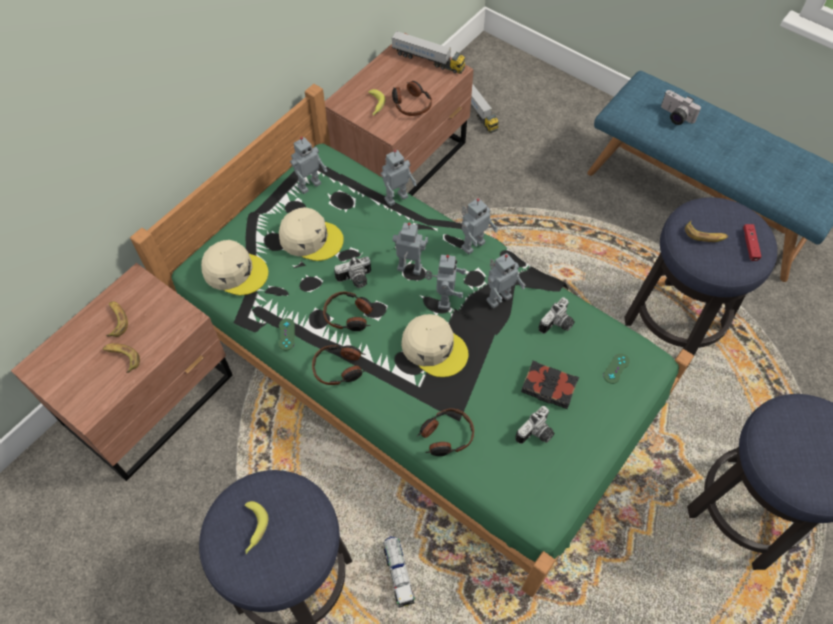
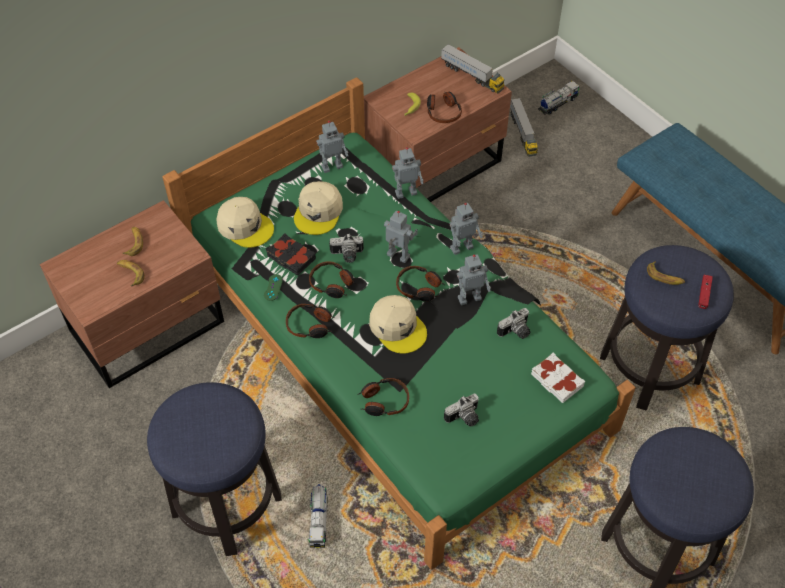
camera: 15 degrees right, 5 degrees down
(253, 529) = (194, 422): banana -> none
(311, 238) = (319, 212): beige cap -> beige cap turned 75 degrees clockwise
(443, 299) = (419, 288): toy robot -> headphones
(501, 75) = (557, 104): none -> toy truck
(548, 388) = (488, 383): black book -> black book (291, 258)
(616, 368) = (556, 381): green game controller -> white book
(675, 117) = (693, 171): camera -> none

